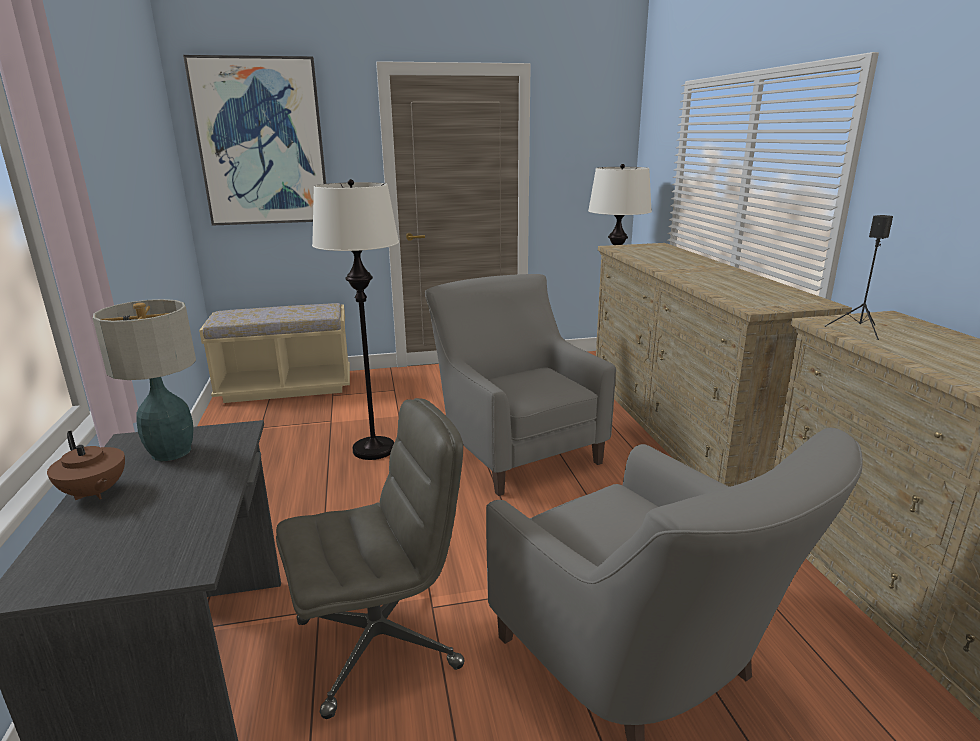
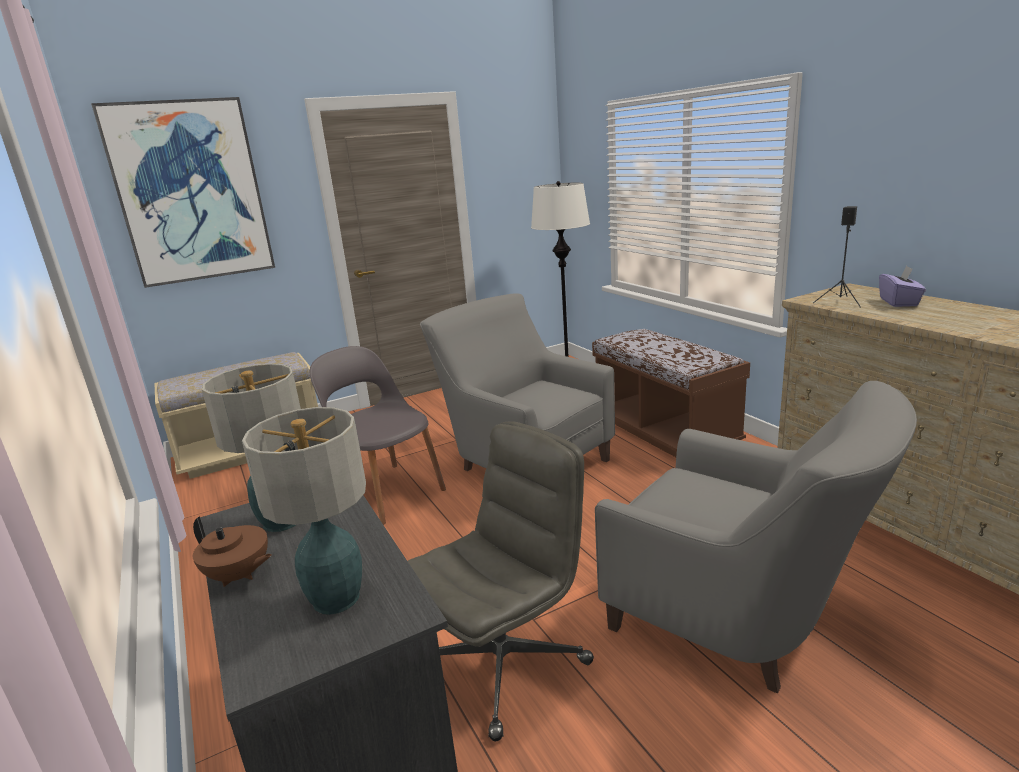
camera: 15 degrees left, 0 degrees up
(145, 536) = (336, 599): none -> table lamp
(374, 449) = (387, 491): white floor lamp -> grey chair
(678, 445) = (664, 431): beige dresser -> brown bench
(934, 341) = (899, 302): none -> purple tissue box

